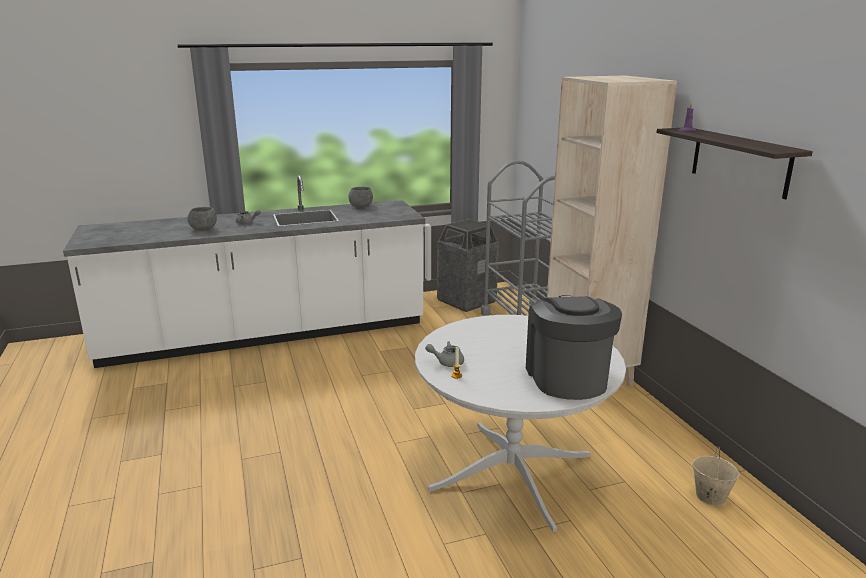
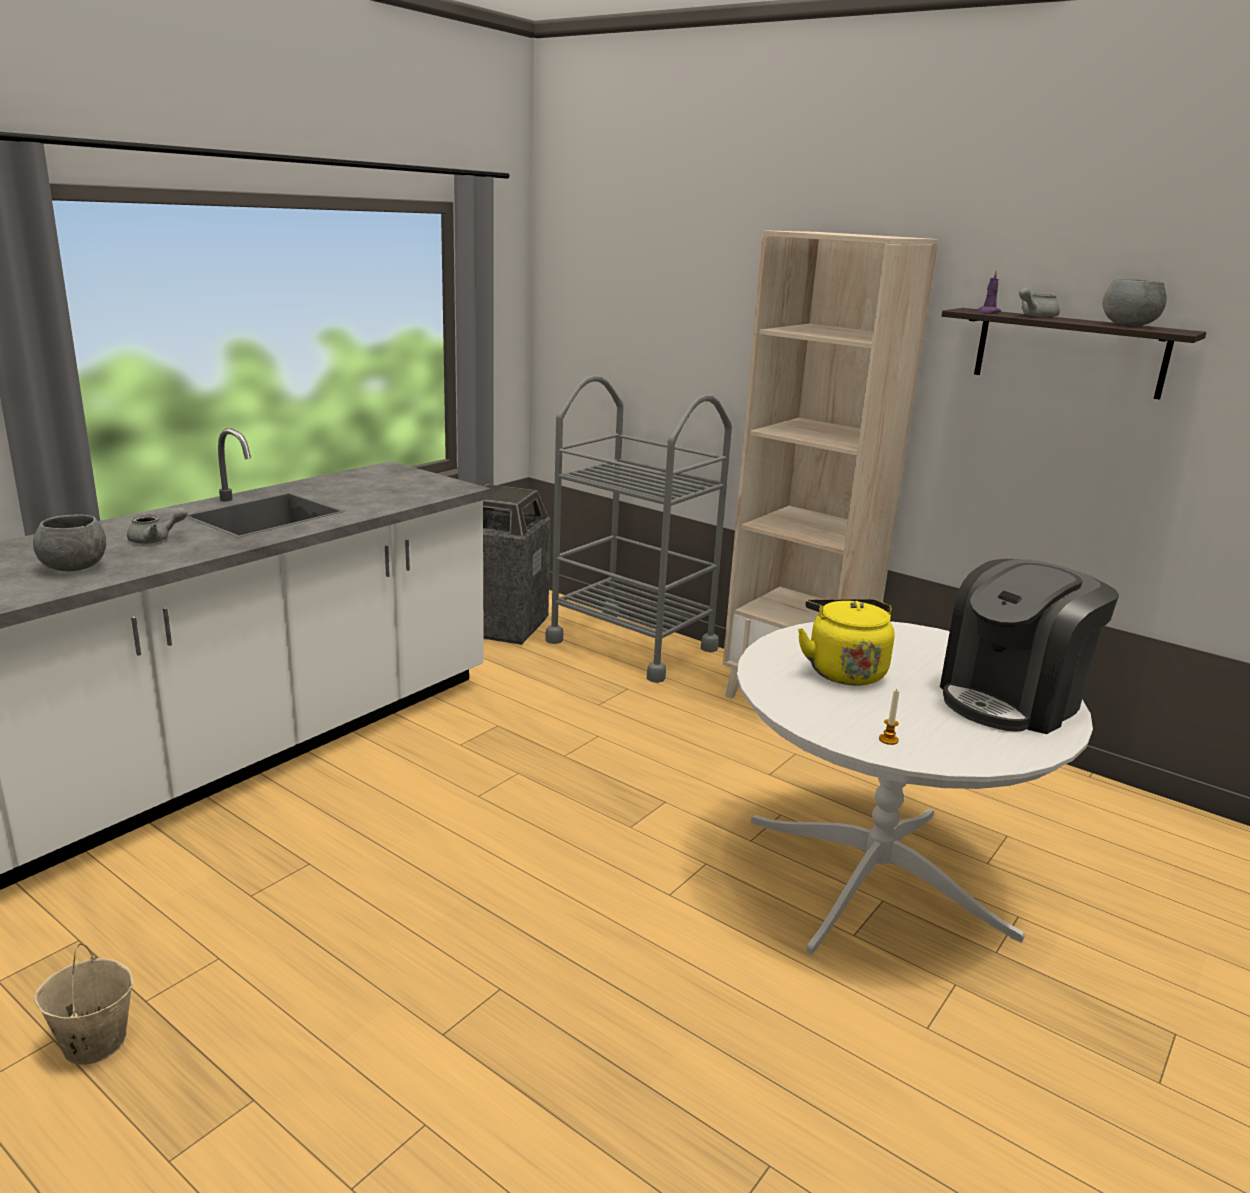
camera: 35 degrees left, 0 degrees up
(361, 206) = (339, 480): grey bowl -> grey bowl (1129, 325)
(447, 362) = (841, 722): grey teapot -> grey teapot (1035, 316)
(494, 341) = (843, 671): none -> yellow kettle
(567, 377) = (1012, 700): coffee machine -> coffee machine turned 90 degrees counterclockwise
(710, 496) = (1103, 820): beige bucket -> beige bucket (93, 1043)

